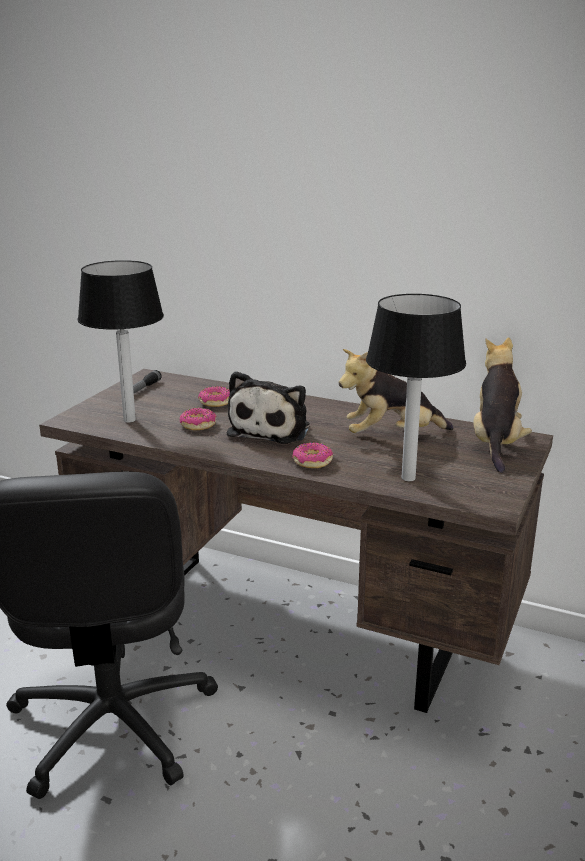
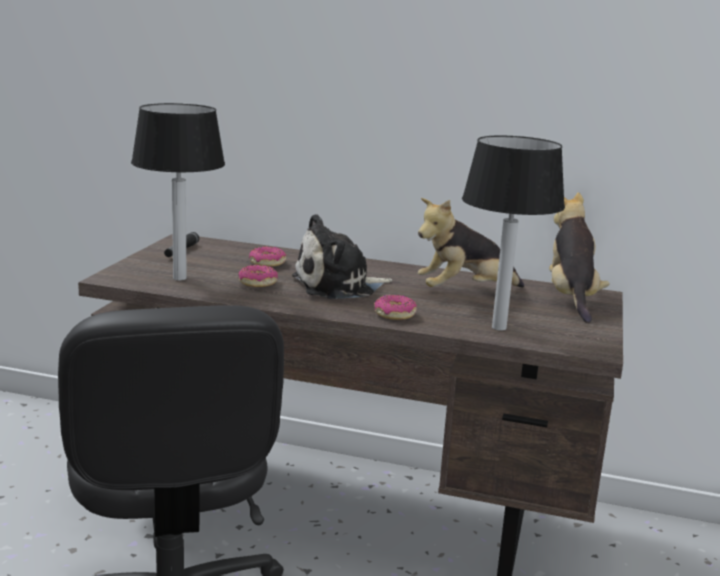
camera: 10 degrees left, 5 degrees down
(272, 429) = (338, 286): plush toy -> plush toy turned 60 degrees clockwise

